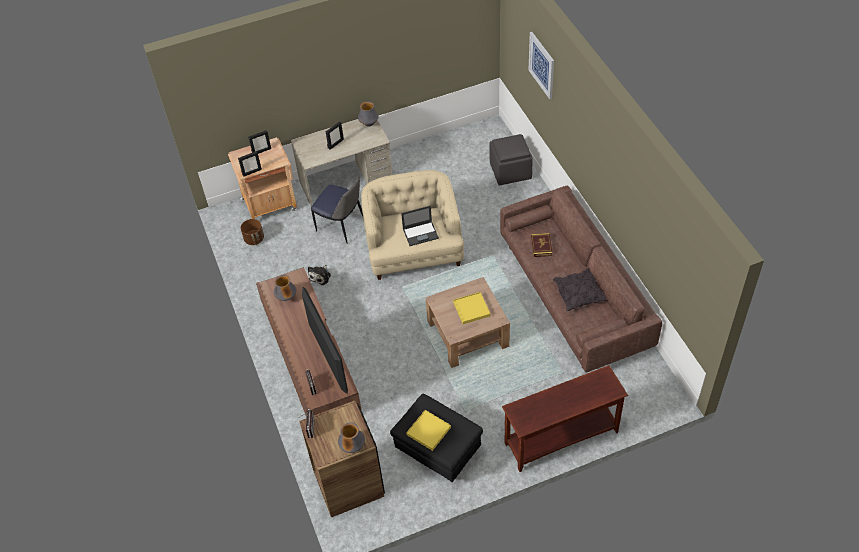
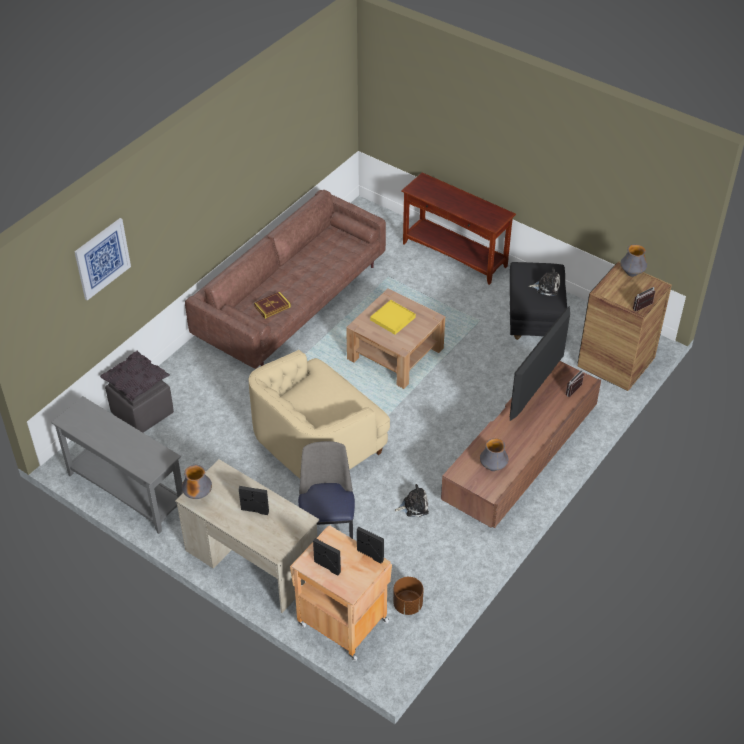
camera: 125 degrees left, 5 degrees down
(421, 233) = (329, 389): laptop -> none
(429, 431) = (546, 287): yellow tray -> plush toy
(447, 144) = (126, 491): none -> grey console table
(579, 293) = (314, 262): black pillow -> black pillow (135, 381)

